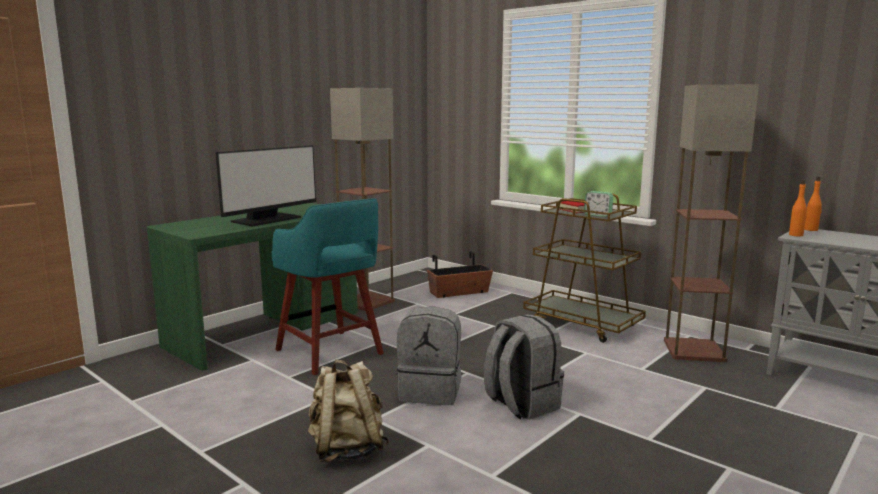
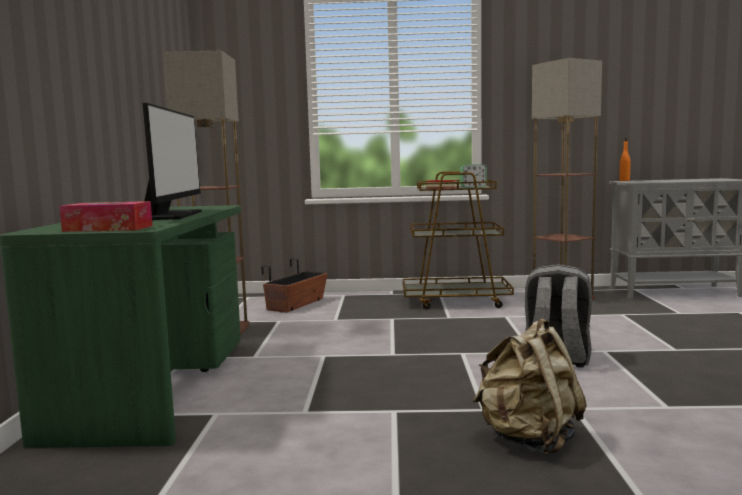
camera: 40 degrees left, 5 degrees down
(189, 231) = (108, 228): none -> tissue box
(330, 353) = (296, 379): turquoise stool -> none
(431, 391) = (472, 374): grey backpack -> none
(796, 235) = (632, 182): orange bottle -> none

